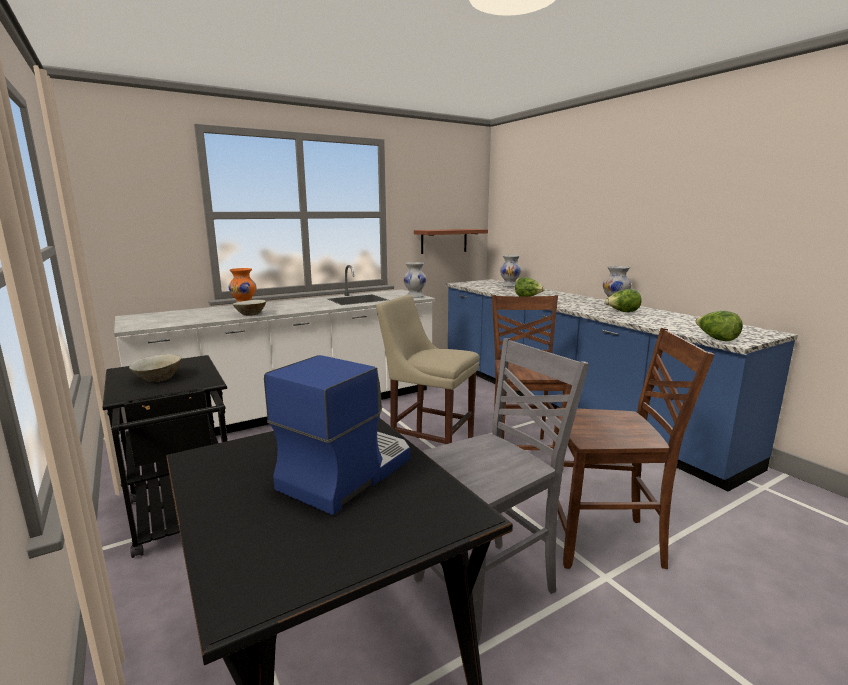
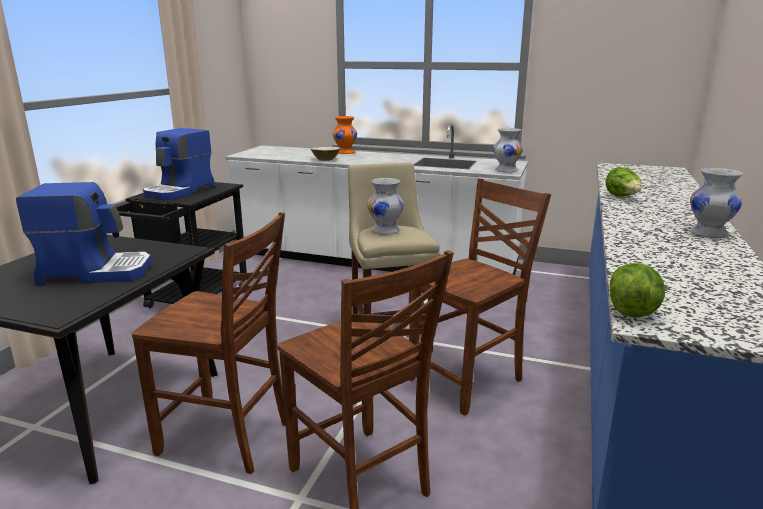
camera: 50 degrees right, 5 degrees up
(158, 379) = (180, 191): beige bowl -> coffee machine
(444, 241) = (615, 105): shelf -> none
(488, 587) = (227, 438): grey chair -> brown chair
(510, 286) = (666, 180): white vase -> white vase (386, 231)
(622, 312) = (668, 244): lettuce -> none

